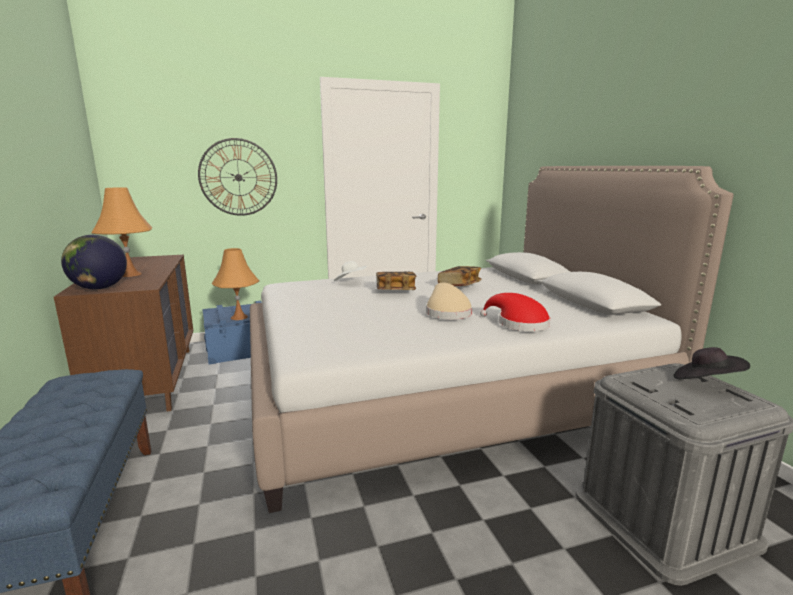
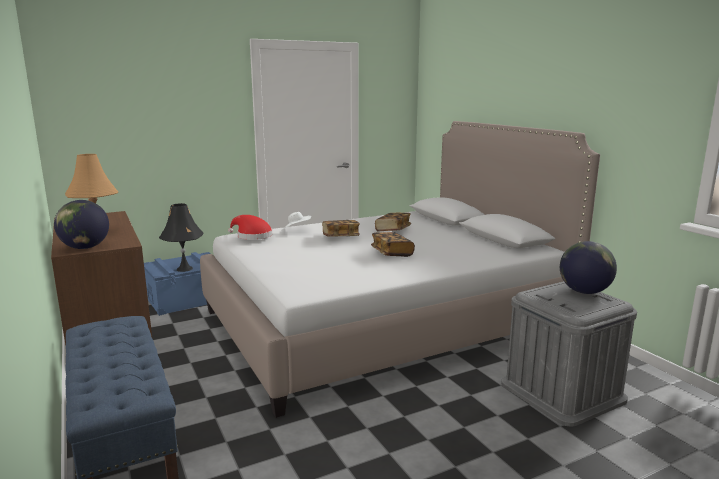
camera: 10 degrees left, 0 degrees up
(238, 177) = (174, 134): wall clock -> none
(239, 317) = (184, 269): orange table lamp -> black table lamp
(446, 312) = (391, 253): beige hat -> book
(518, 324) = (451, 259): red hat -> red hat (252, 236)
(705, 382) = (584, 291): black hat -> globe

